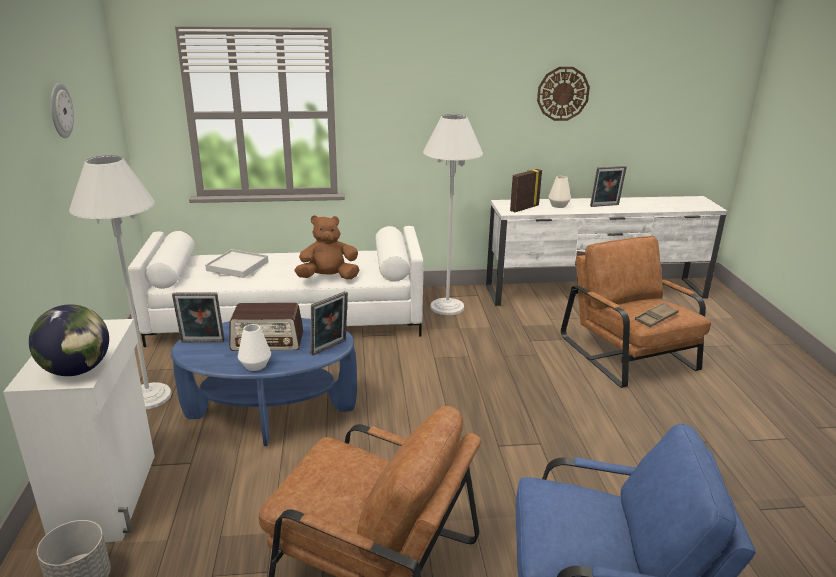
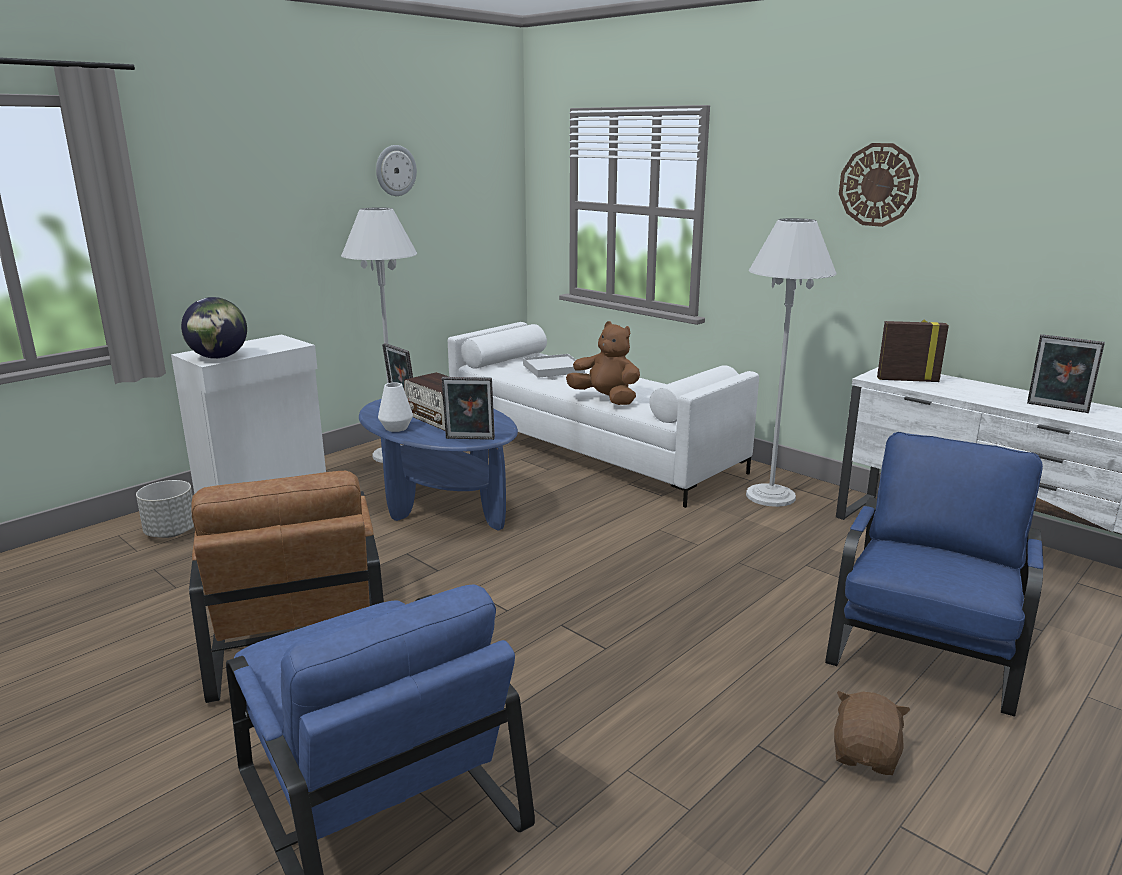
camera: 50 degrees right, 5 degrees down
(558, 205) = (972, 390): white vase -> none
(563, 93) = (1021, 207): wall clock -> wall clock (878, 185)
(630, 353) = (927, 642): brown armchair -> blue armchair
(656, 318) = (909, 570): brown tray -> none
(697, 420) = (866, 755): none -> brown plush toy

